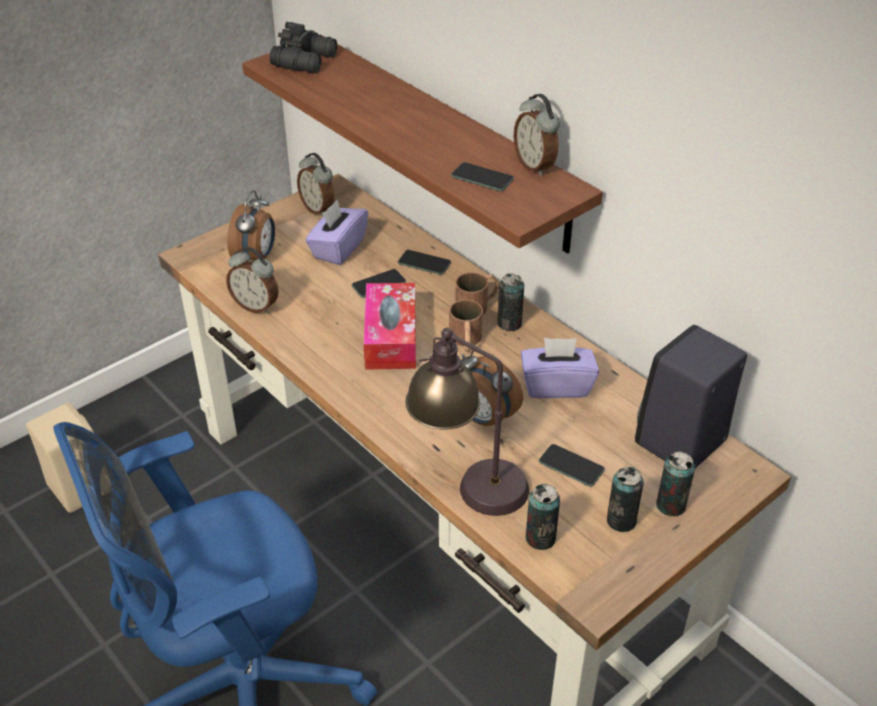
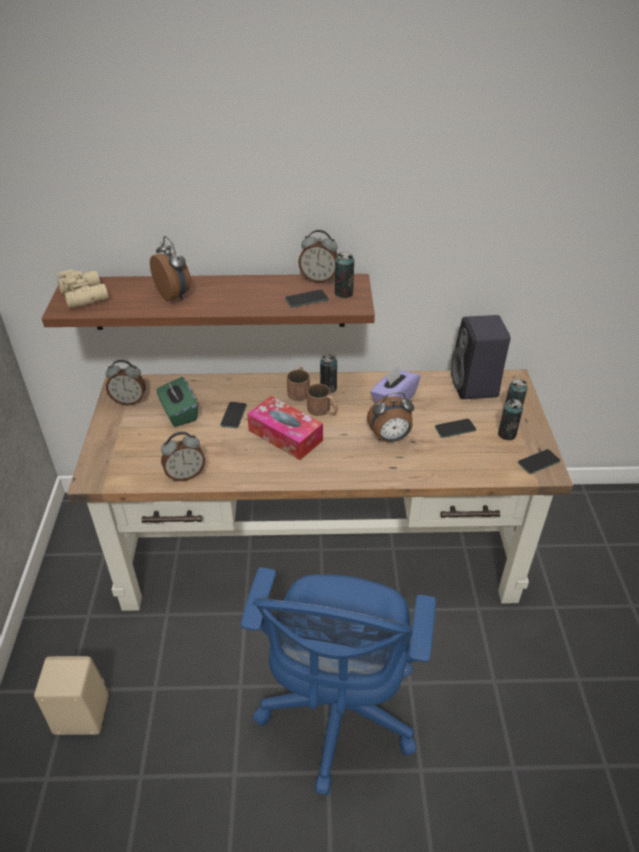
camera: 50 degrees left, 0 degrees up
(256, 258) = (138, 451): alarm clock -> alarm clock (175, 295)
(306, 61) = (85, 295): black binoculars -> beige binoculars
(338, 248) = (179, 413): purple tissue box -> green tissue box
(424, 263) = (239, 389): phone -> phone (538, 462)
(467, 482) = (431, 470): table lamp -> none
(540, 538) = (494, 467): can -> can (343, 293)

